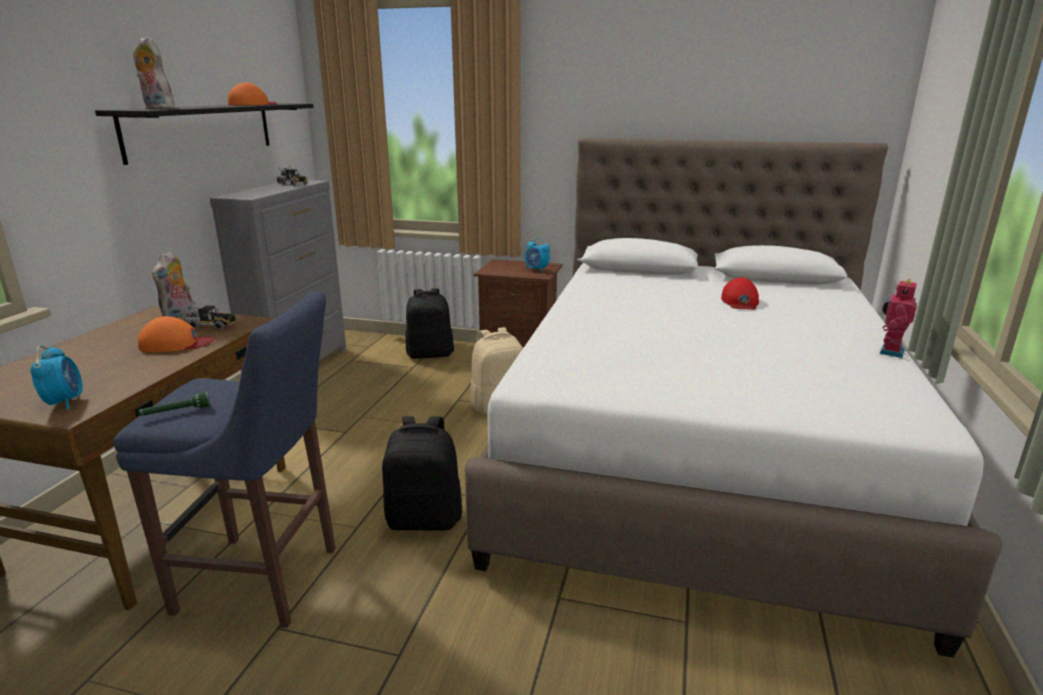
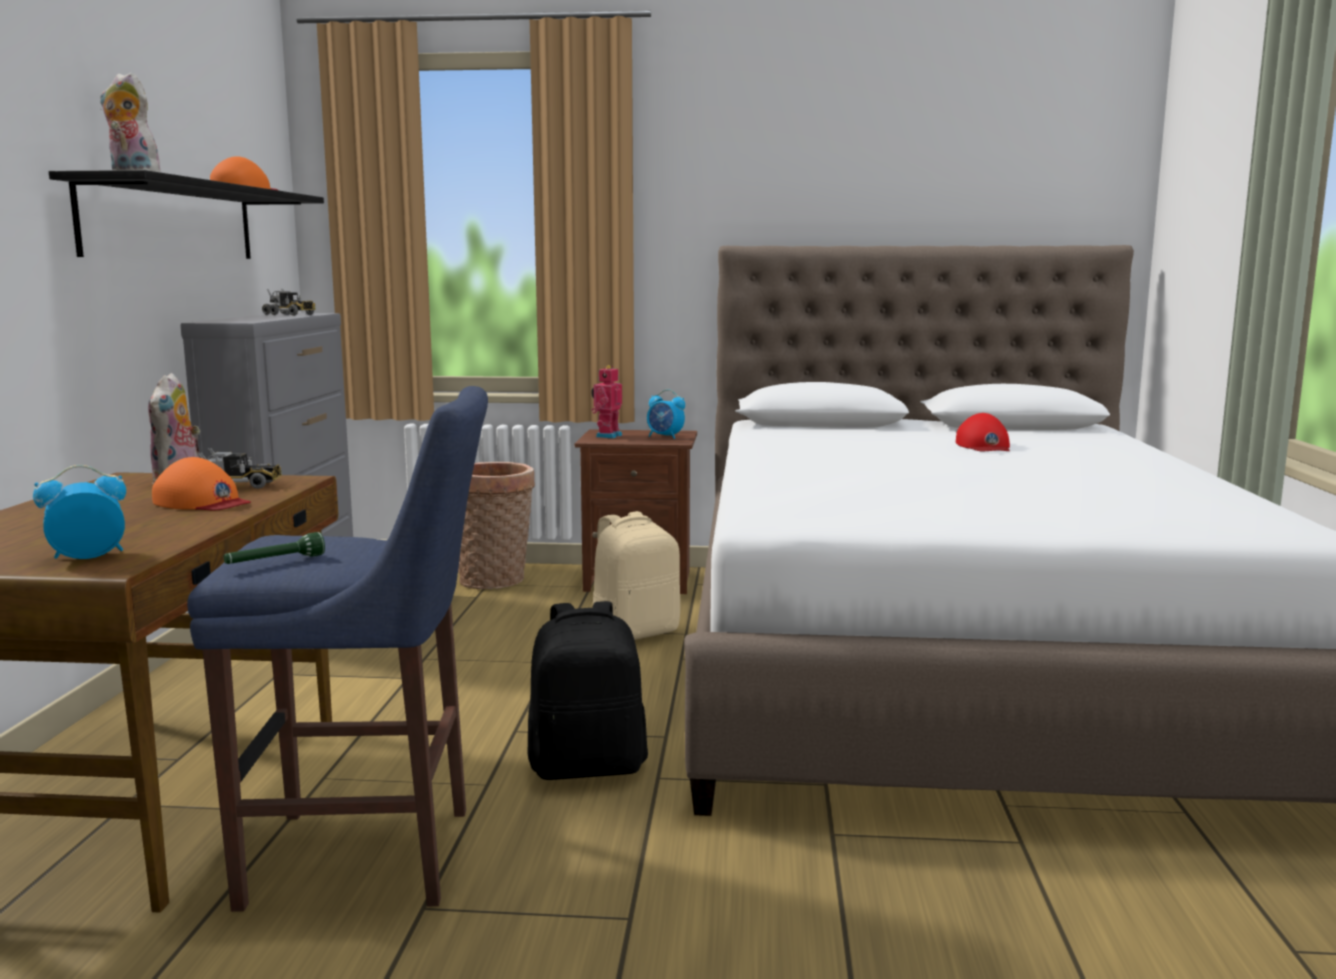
camera: 10 degrees left, 10 degrees down
(64, 402) = (87, 557): alarm clock -> alarm clock turned 90 degrees counterclockwise
(176, 344) = (202, 502): orange cap -> orange cap turned 45 degrees clockwise
(430, 354) = (496, 581): black backpack -> basket
(889, 351) = (1205, 477): toy robot -> toy robot (607, 436)

